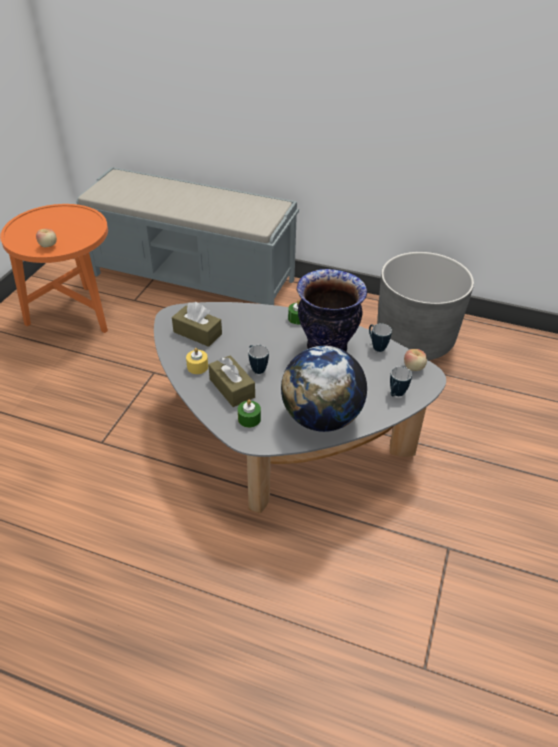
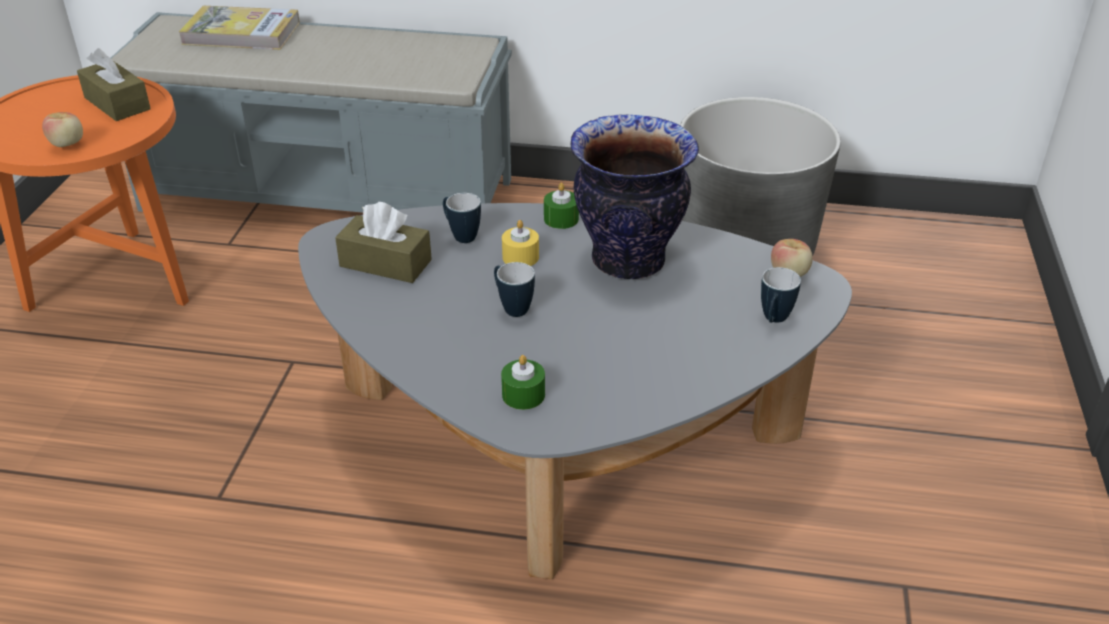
camera: 10 degrees left, 5 degrees down
(153, 185) = (242, 33): none -> book
(197, 367) = (401, 319): yellow candle -> yellow candle (520, 257)
(232, 388) = (476, 347): brown tissue box -> brown tissue box (117, 103)
(321, 418) = (655, 375): globe -> none
(376, 346) = (713, 247): mug -> mug (460, 235)

